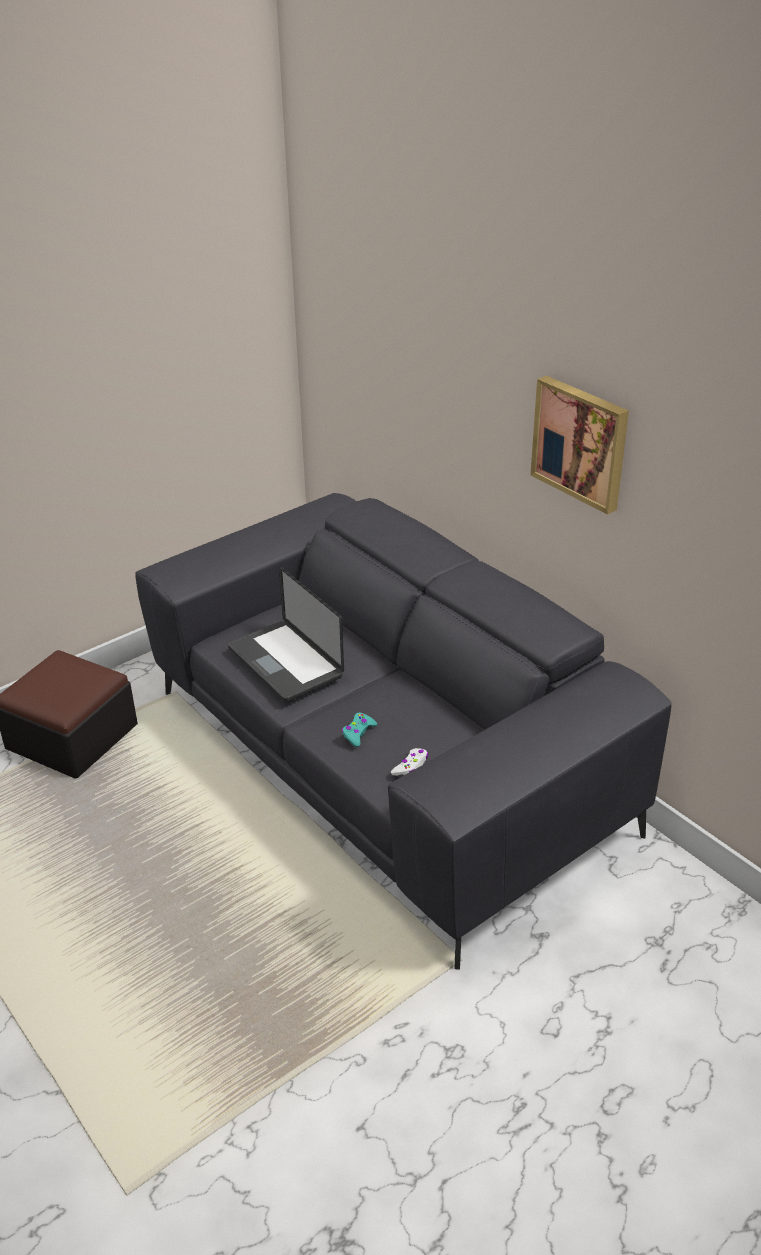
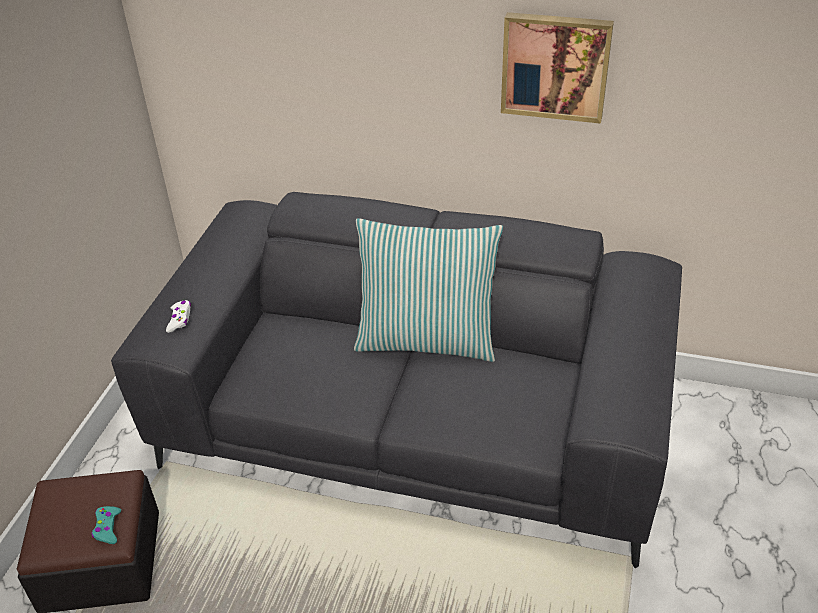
camera: 35 degrees left, 5 degrees up
(285, 662) = (322, 379): laptop -> none
(358, 733) = (452, 411): turquoise game controller -> turquoise game controller (107, 528)
(400, 672) = (427, 340): none -> pillow
(411, 766) = (525, 417): white game controller -> white game controller (180, 319)

